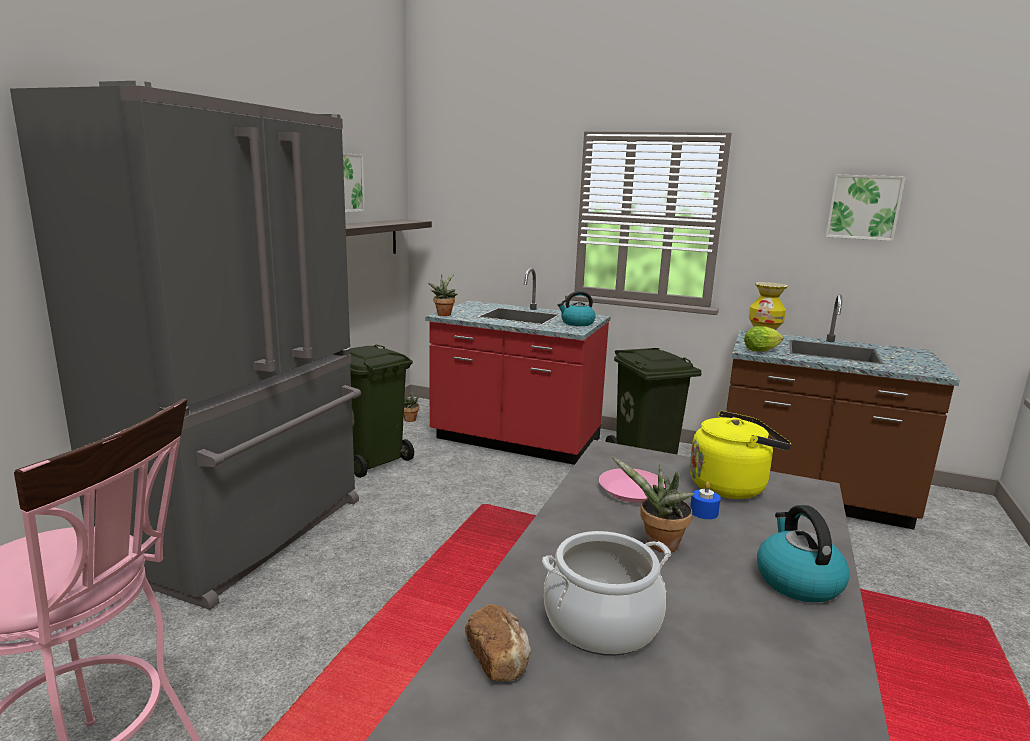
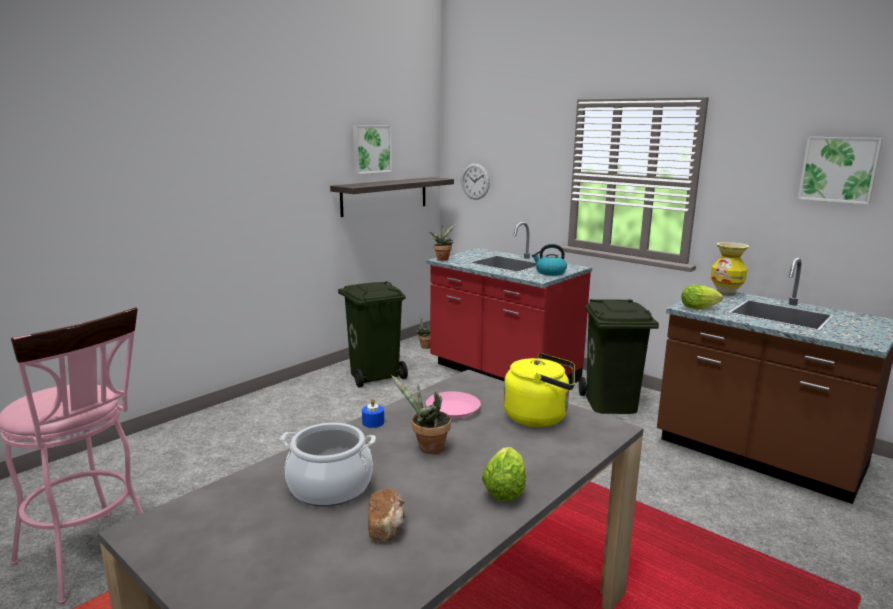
camera: 20 degrees right, 0 degrees up
(246, 533) = (257, 416): grey fridge -> none
(456, 224) = (475, 181): none -> wall clock
(499, 658) = (245, 493): bread -> bread (387, 527)
(703, 512) = (492, 432): blue candle -> blue candle (373, 422)
(797, 581) = (505, 488): kettle -> lettuce

